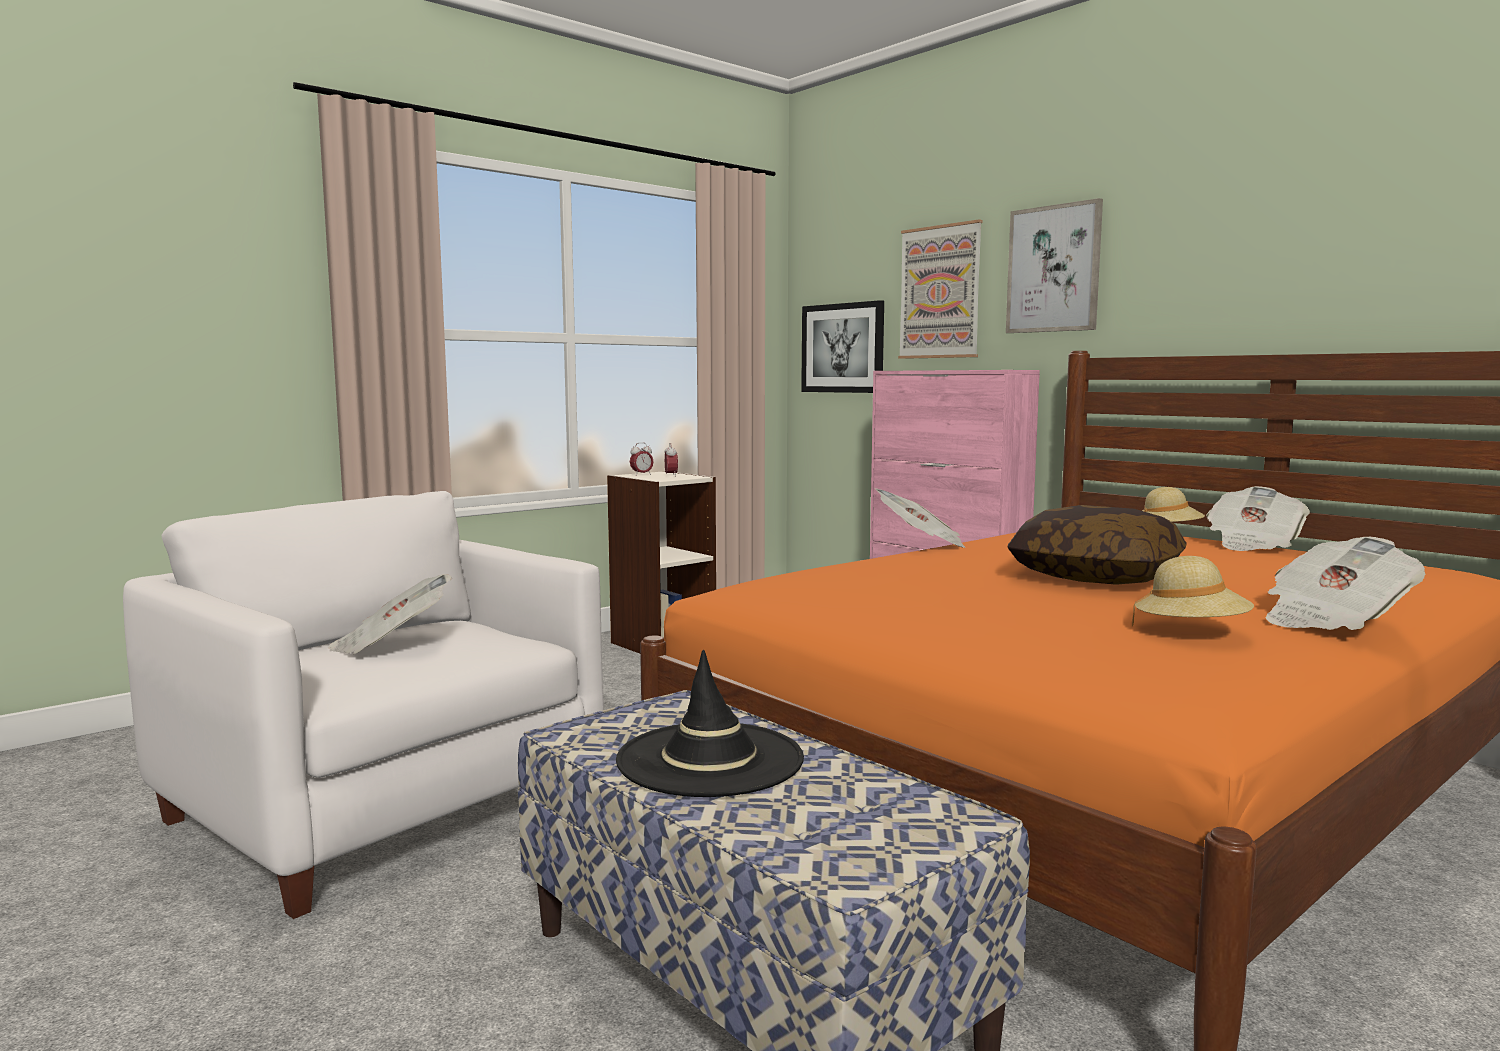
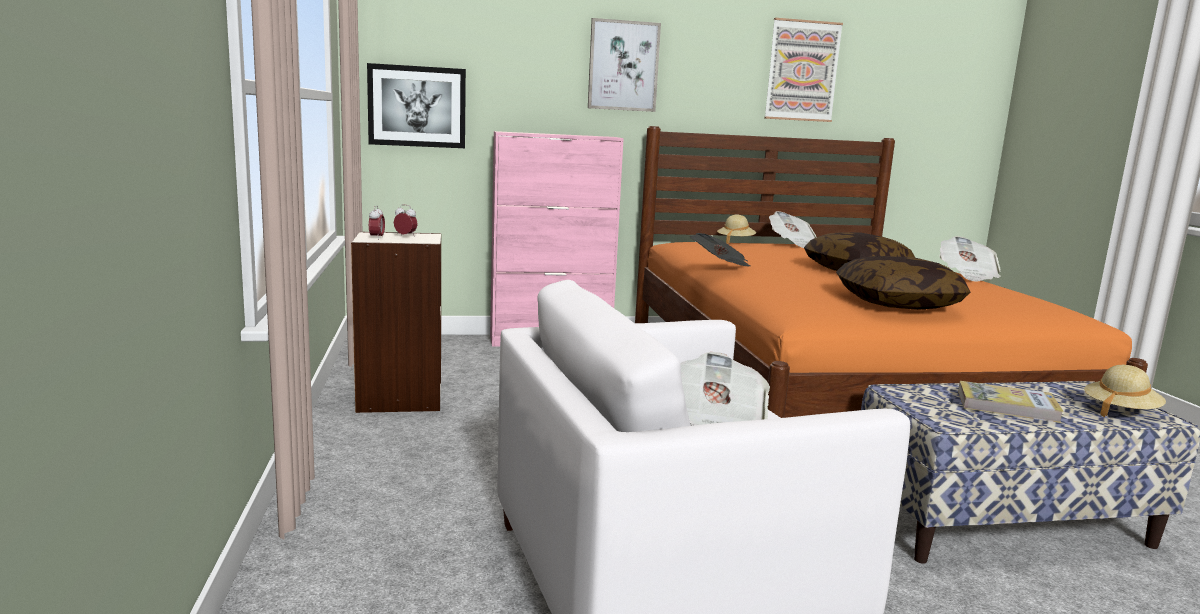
camera: 60 degrees left, 5 degrees up
(710, 760) = (1007, 406): black hat -> book
(902, 604) = (897, 303): none -> pillow
(940, 292) = (524, 69): picture -> picture (802, 71)
(1191, 632) = (983, 290): beige hat -> beige hat (1120, 411)

